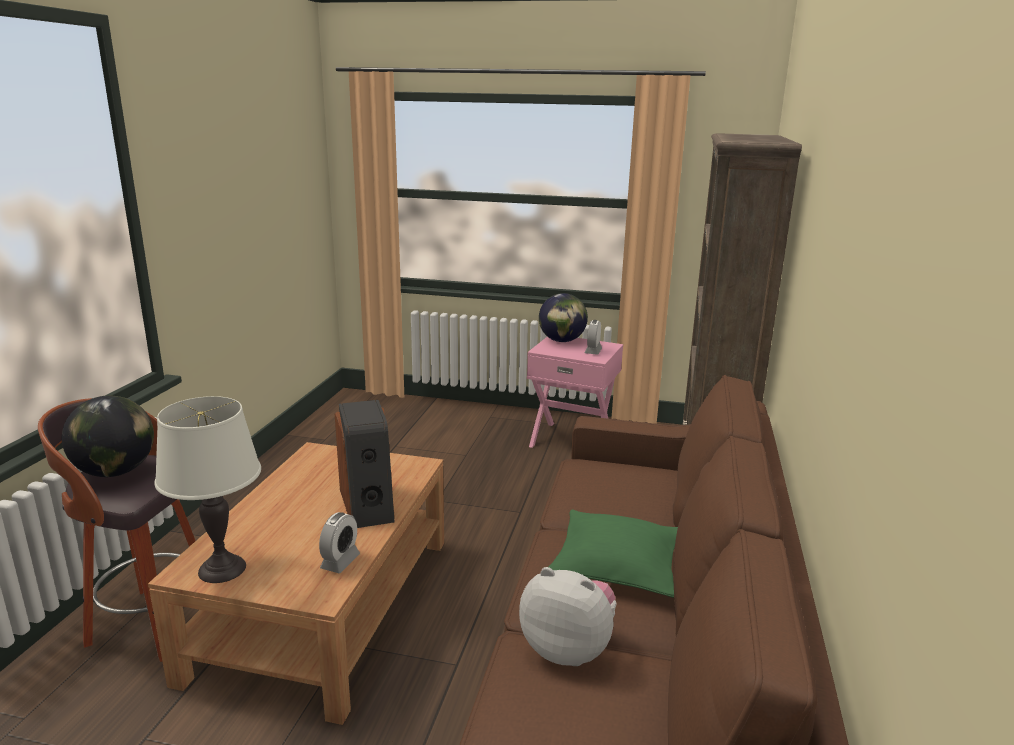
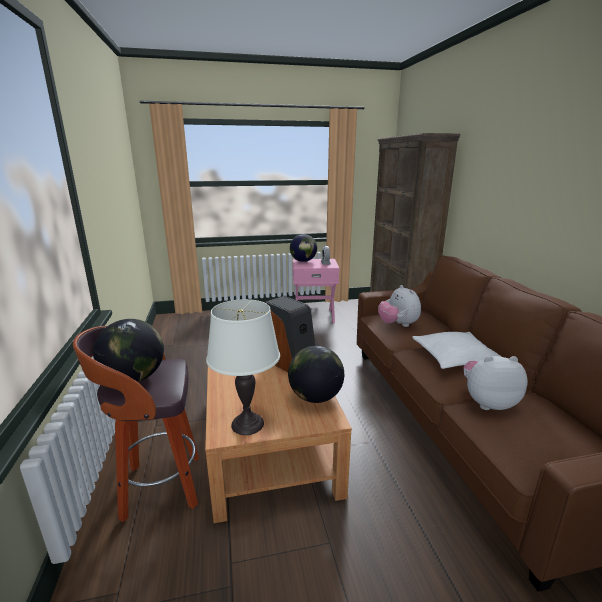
camera: 25 degrees left, 0 degrees up
(340, 561) = (315, 397): alarm clock -> globe
(598, 486) = (398, 325): none -> plush toy
(616, 565) = (455, 358): green pillow -> white pillow

